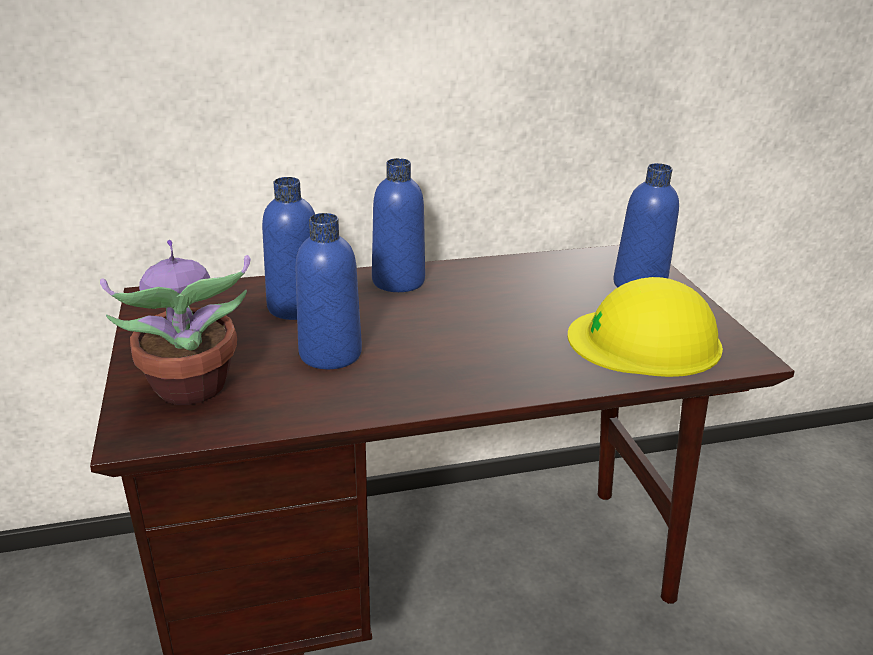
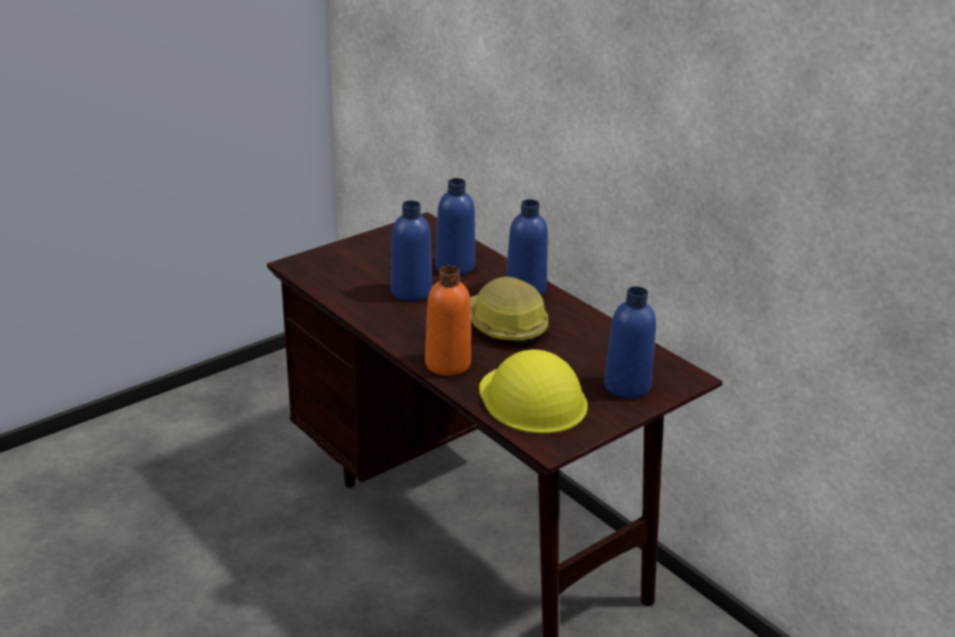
camera: 65 degrees right, 0 degrees up
(191, 388) = (343, 265): potted plant -> none
(470, 315) = (503, 326): none -> hard hat
(538, 375) = (448, 364): none -> orange bottle

